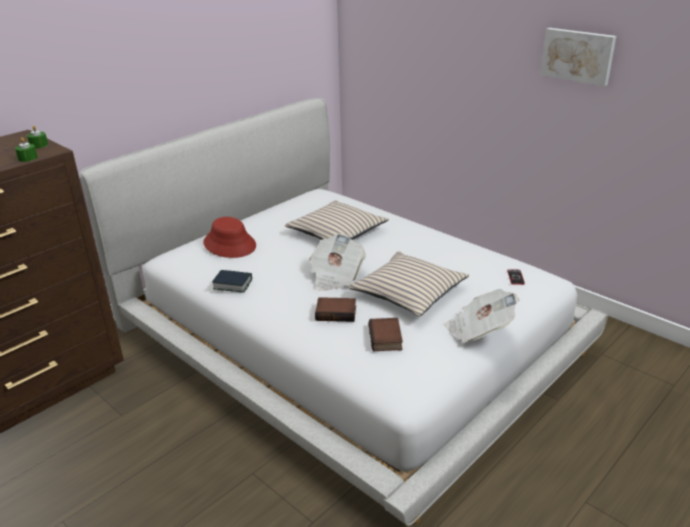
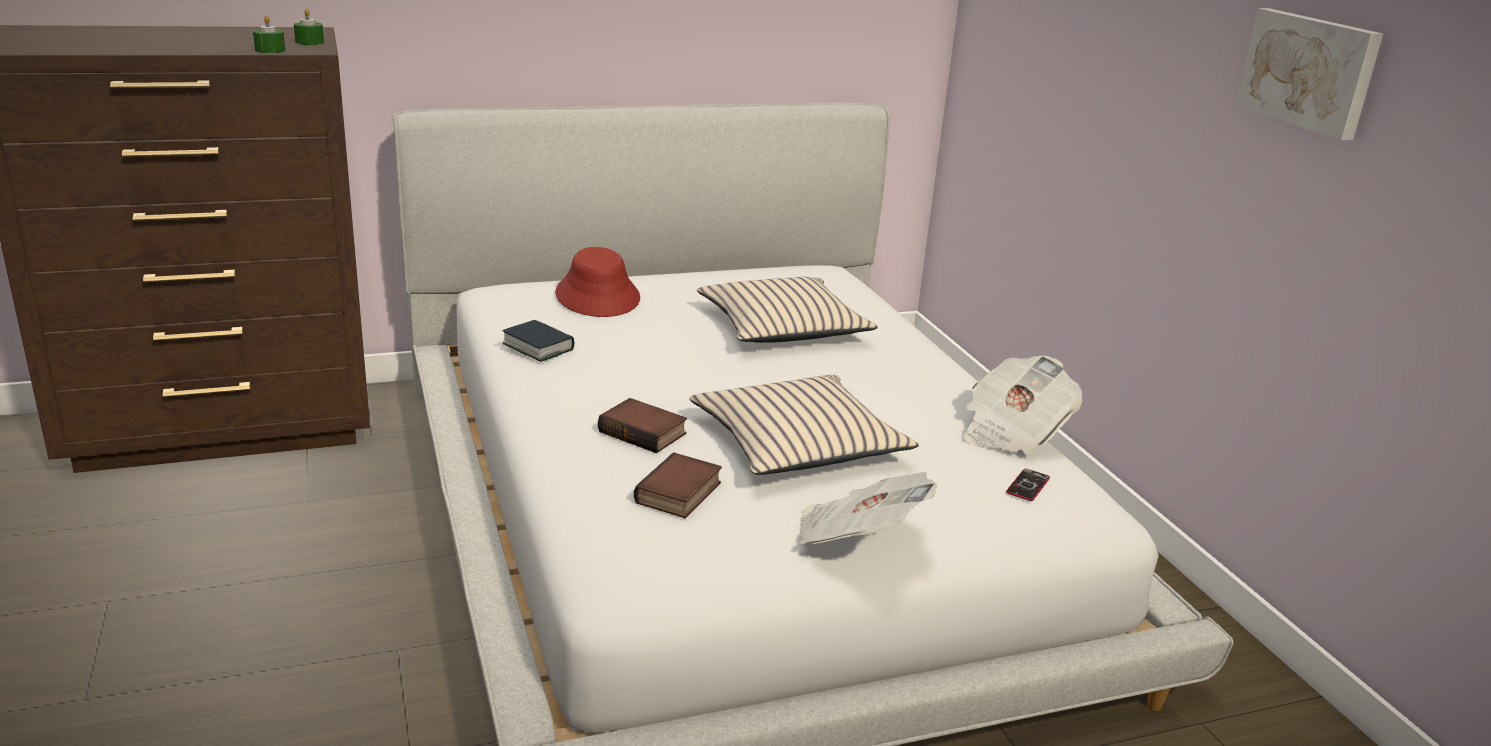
camera: 25 degrees right, 5 degrees down
(335, 276) = (704, 385): newspaper -> newspaper (1012, 432)

